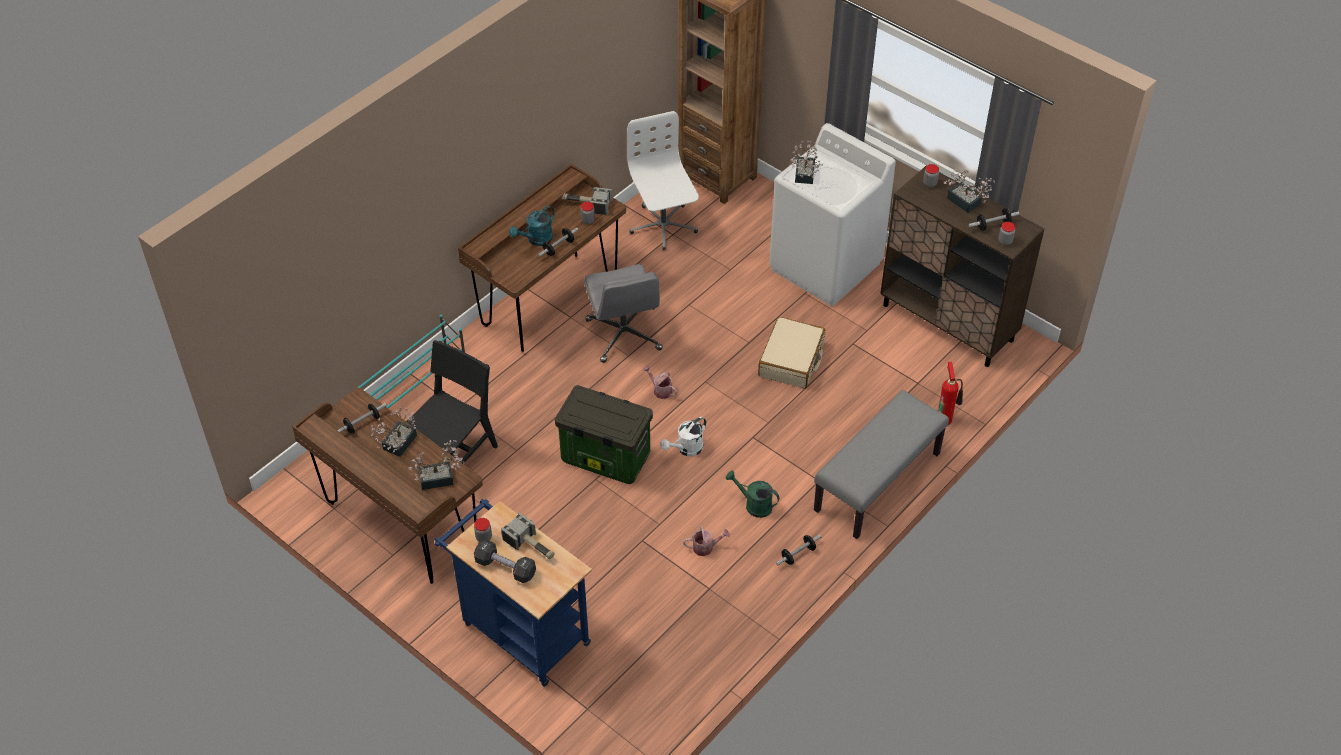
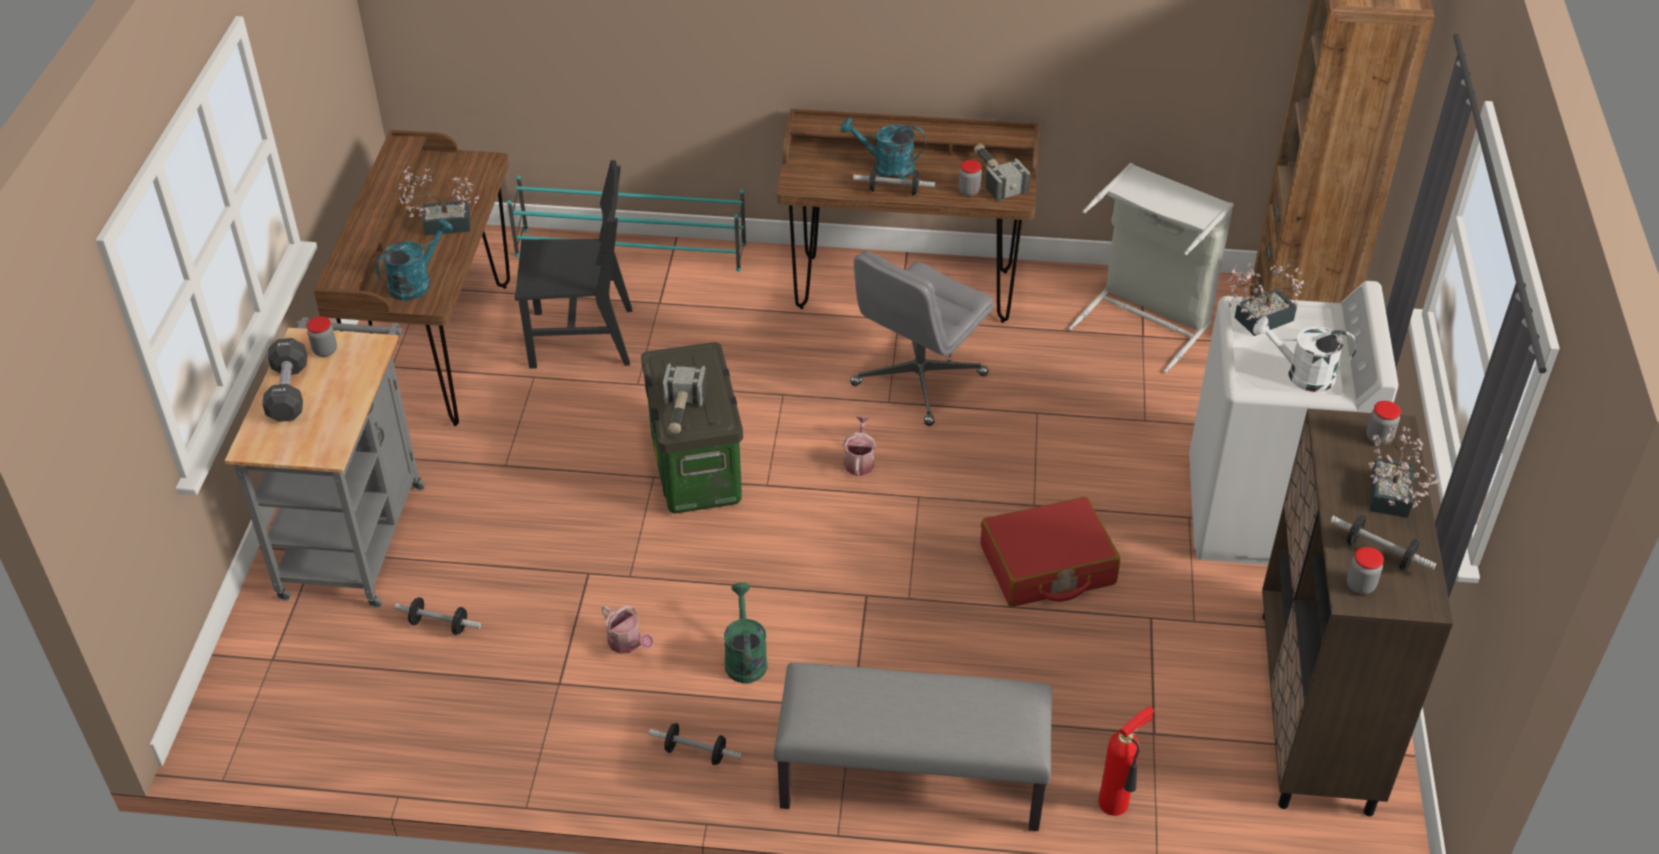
camera: 55 degrees right, 5 degrees down
(362, 424) = (452, 183): dumbbell -> dumbbell (439, 625)
(441, 479) = (416, 282): potted plant -> turquoise watering can
(520, 630) = (356, 532): blue cart -> grey cart
(531, 546) = (341, 397): hammer -> hammer (681, 411)
(663, 226) = (1146, 320): white office chair -> grey laundry basket
(686, 449) = (781, 538): white watering can -> white watering can (1301, 375)
(791, 360) = (1047, 566): beige suitcase -> red suitcase

